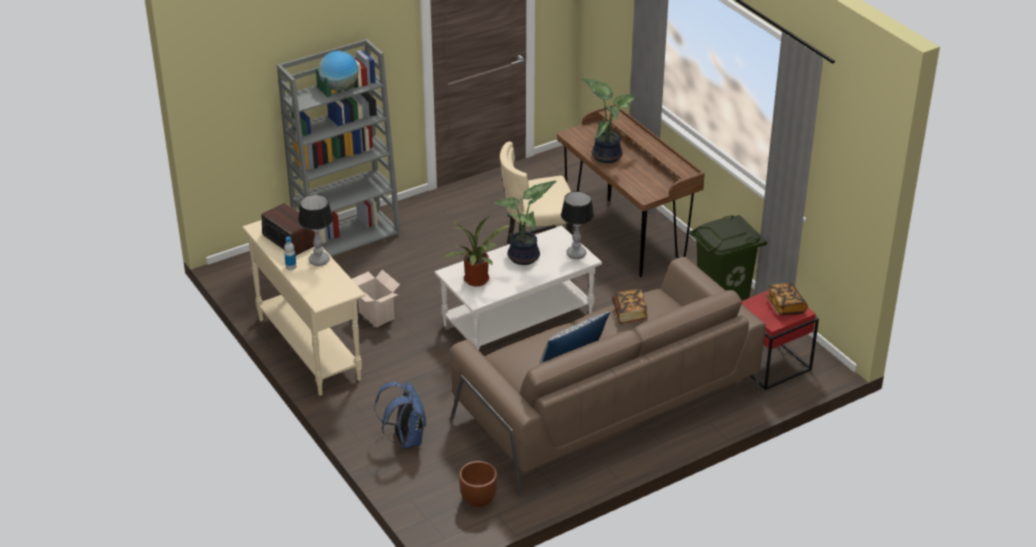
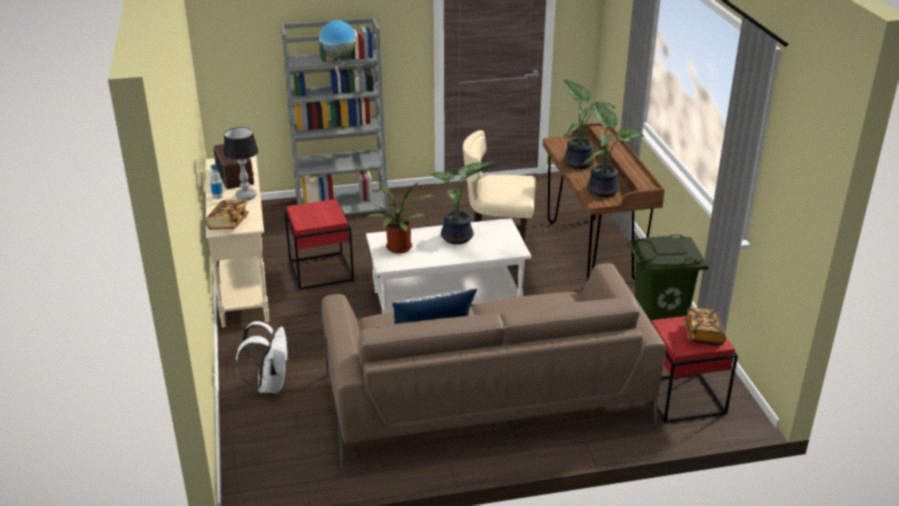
camera: 20 degrees right, 5 degrees down
(375, 315) = (320, 271): cardboard box -> red side table
(405, 439) = (270, 385): blue backpack -> white backpack
(478, 500) = (297, 462): brown planter -> none
(576, 254) = (510, 244): table lamp -> none
(629, 314) = (529, 307): book -> book (228, 223)
(645, 182) = (603, 190): none -> potted plant

